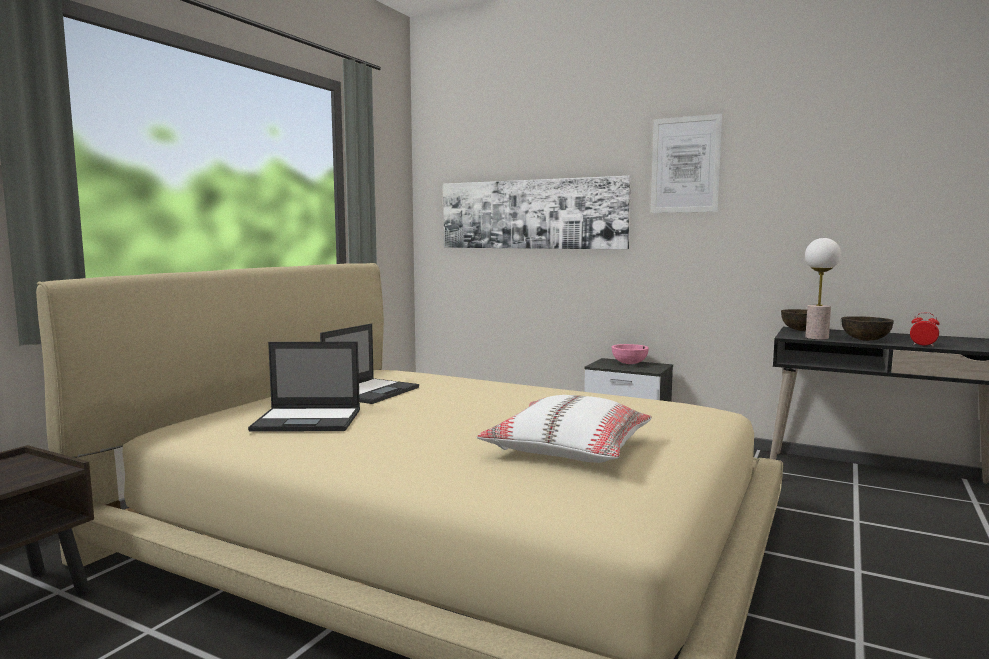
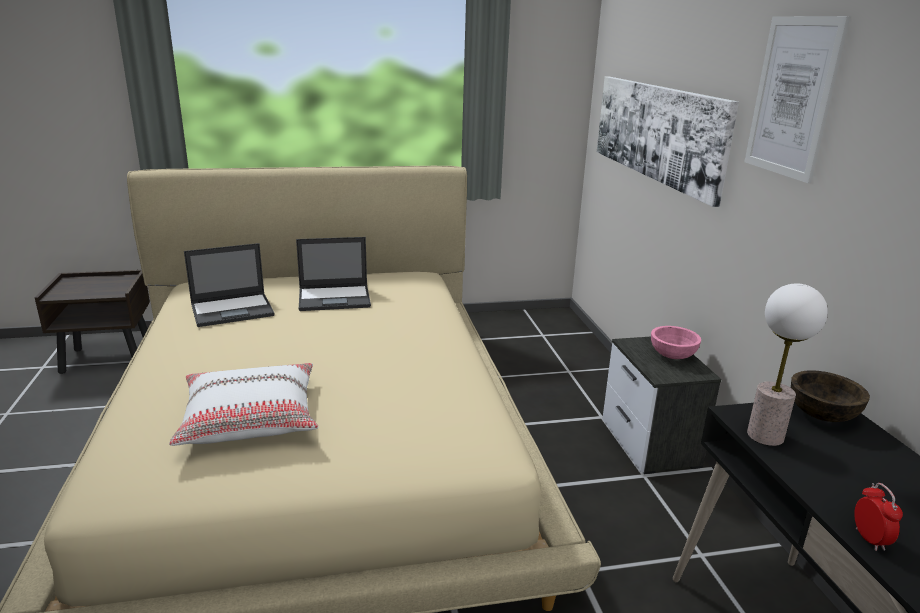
camera: 50 degrees right, 15 degrees up
(309, 420) = (233, 310): laptop -> laptop turned 75 degrees counterclockwise
(865, 340) = (826, 477): brown bowl -> none

